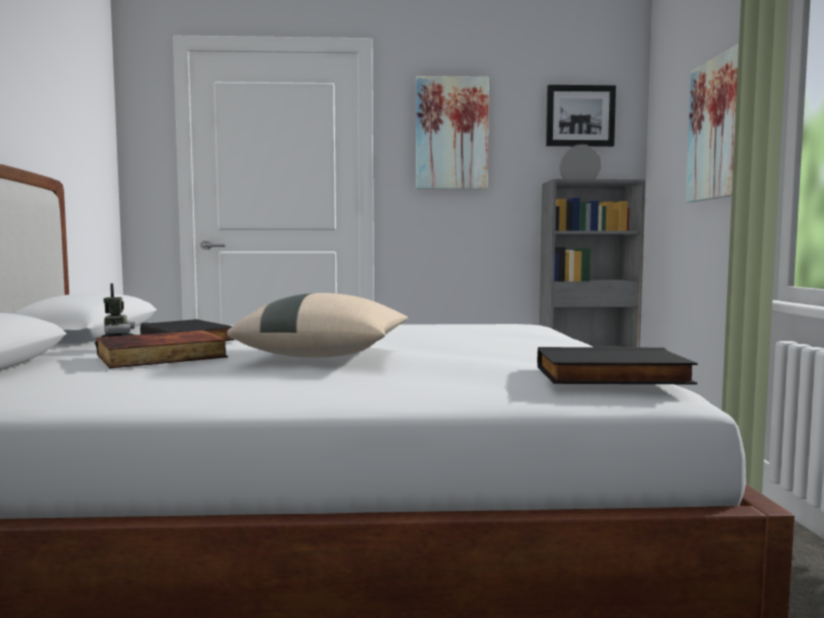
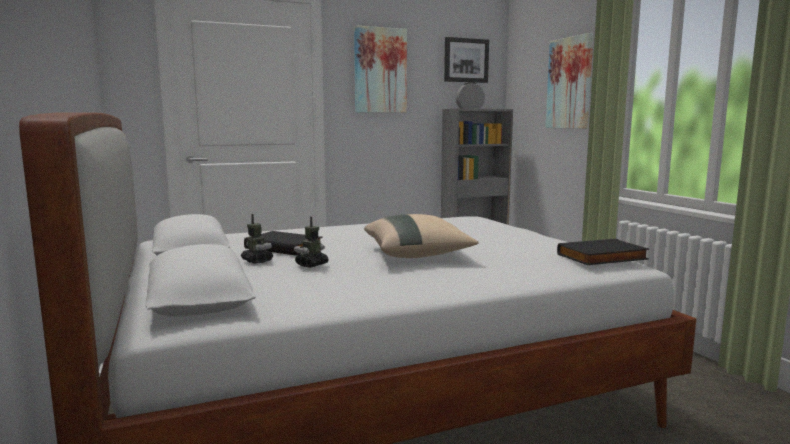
camera: 20 degrees left, 5 degrees up
(161, 356) = (312, 265): book -> toy robot

